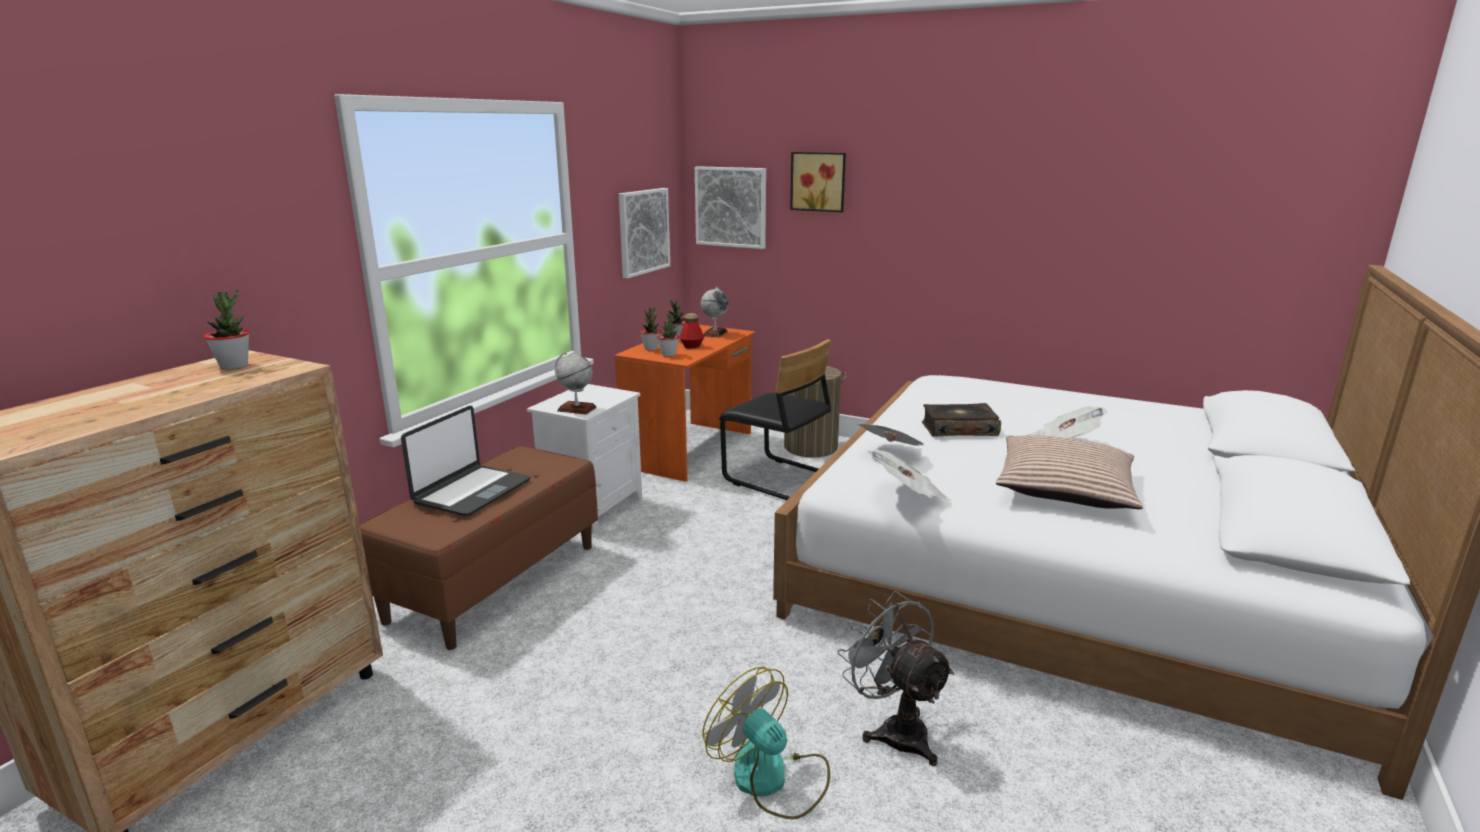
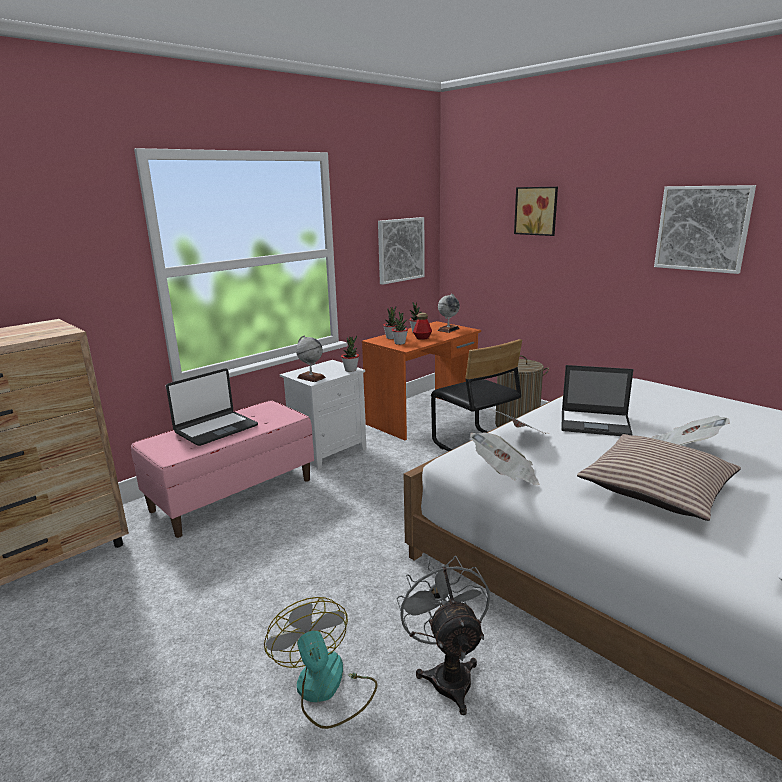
camera: 20 degrees right, 0 degrees up
(234, 366) = (35, 328): potted plant -> potted plant (350, 370)
(494, 581) = (233, 494): brown bench -> pink bench
(731, 207) = (472, 232): picture -> picture (702, 228)
(959, 429) = (596, 423): book -> laptop

